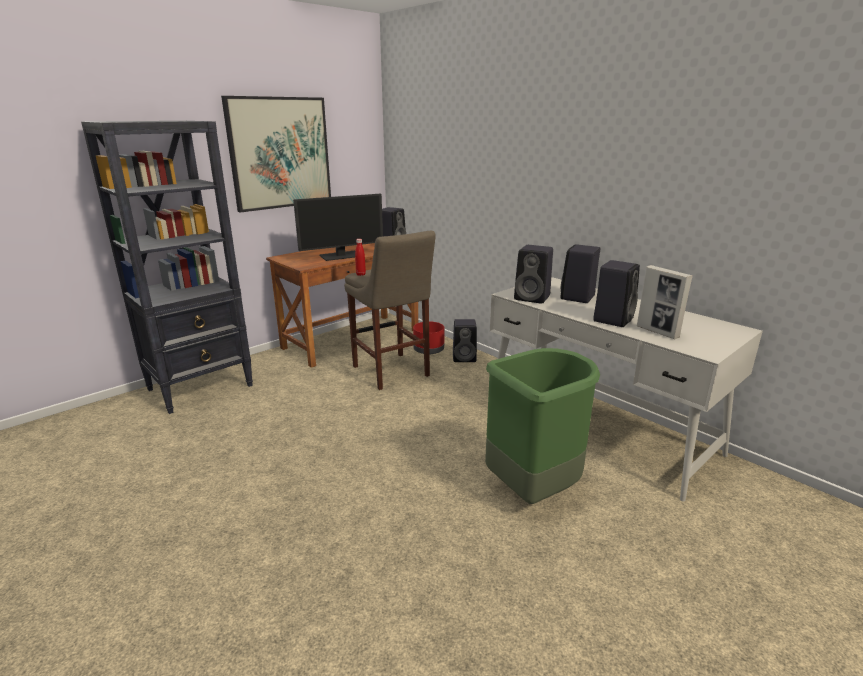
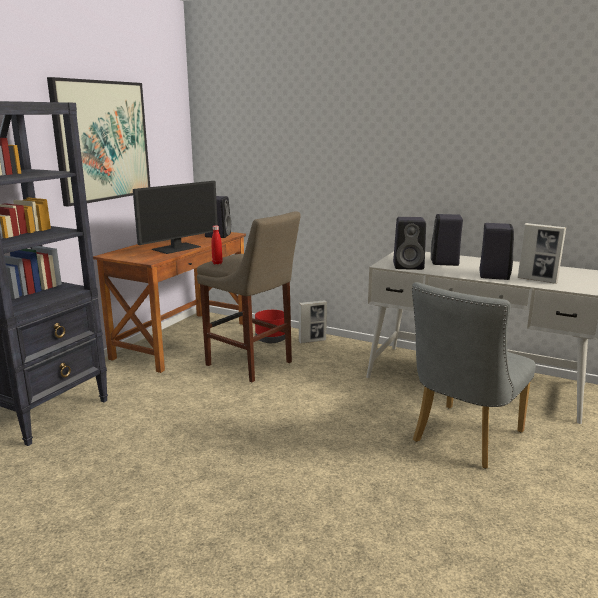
camera: 20 degrees left, 5 degrees down
(465, 358) = (312, 341): black speaker -> picture frame
(533, 489) = (463, 439): green trash can -> grey chair

